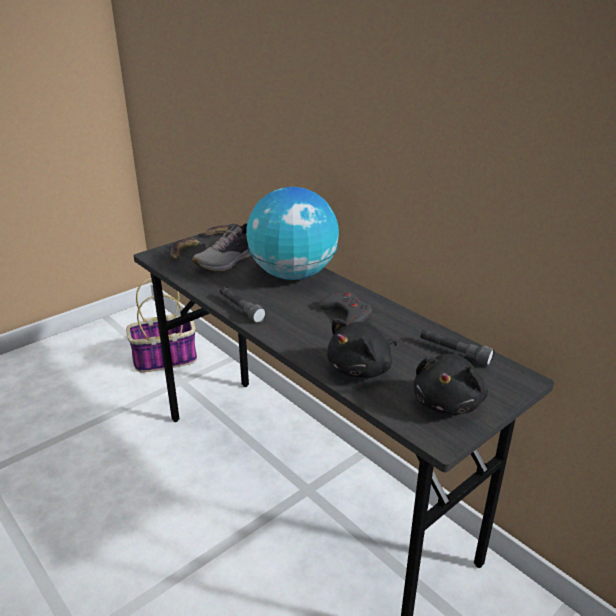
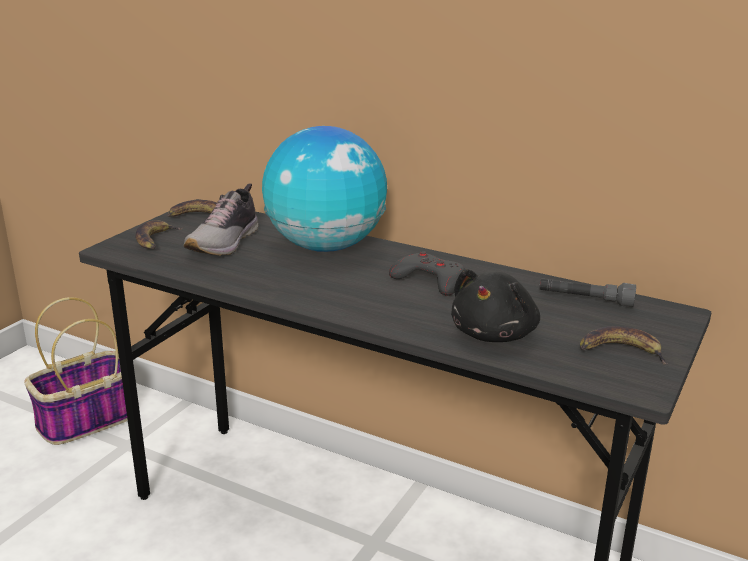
camera: 20 degrees left, 5 degrees down
(241, 309) = (289, 294): grey flashlight -> none
(448, 402) = (620, 351): black plush toy -> banana

